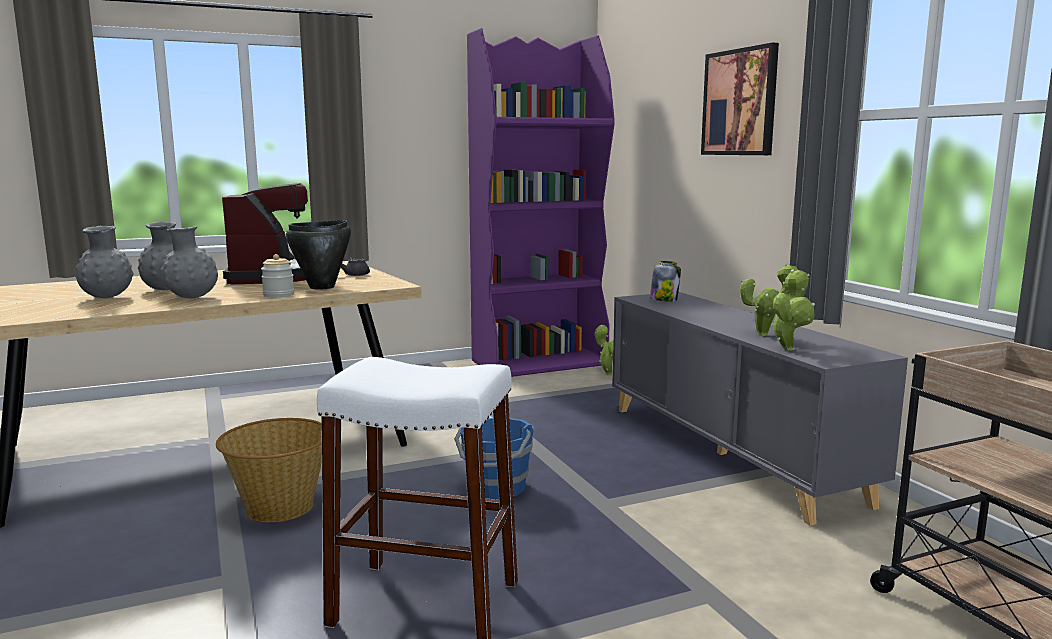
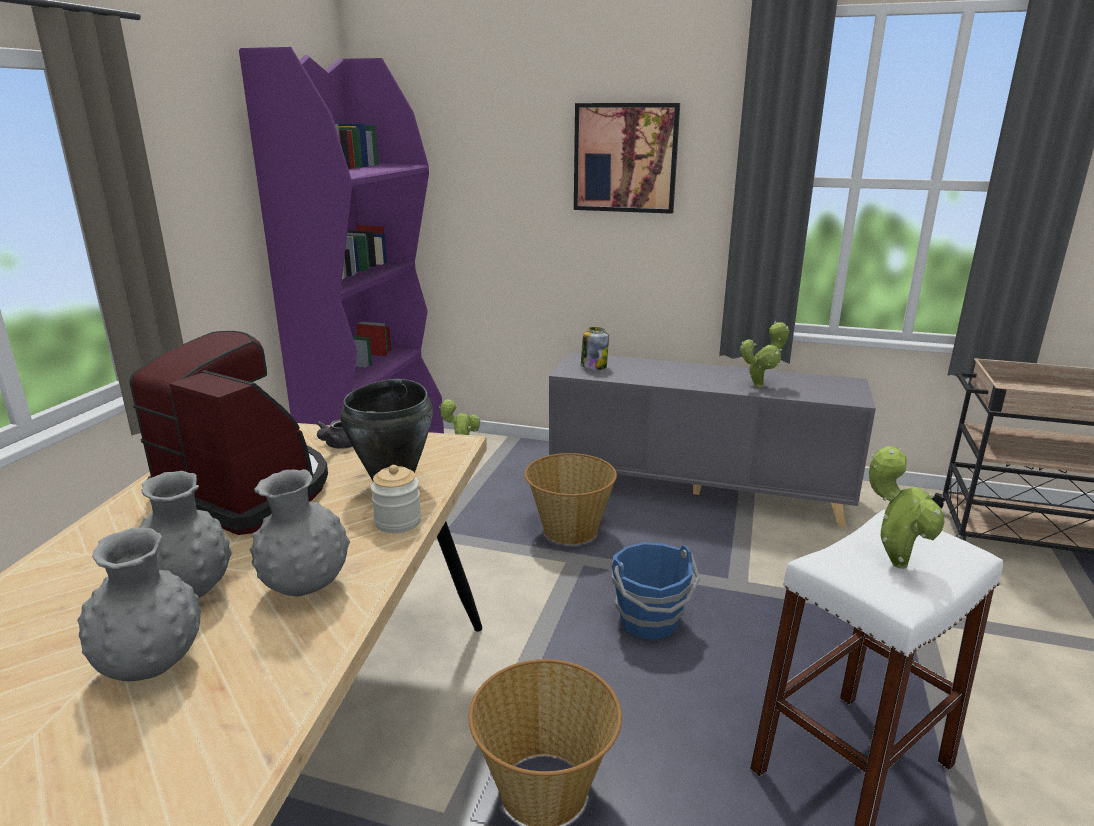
camera: 50 degrees left, 10 degrees up
(567, 432) = (569, 529): none -> basket
(788, 348) = (808, 394): potted plant -> potted plant (894, 561)

